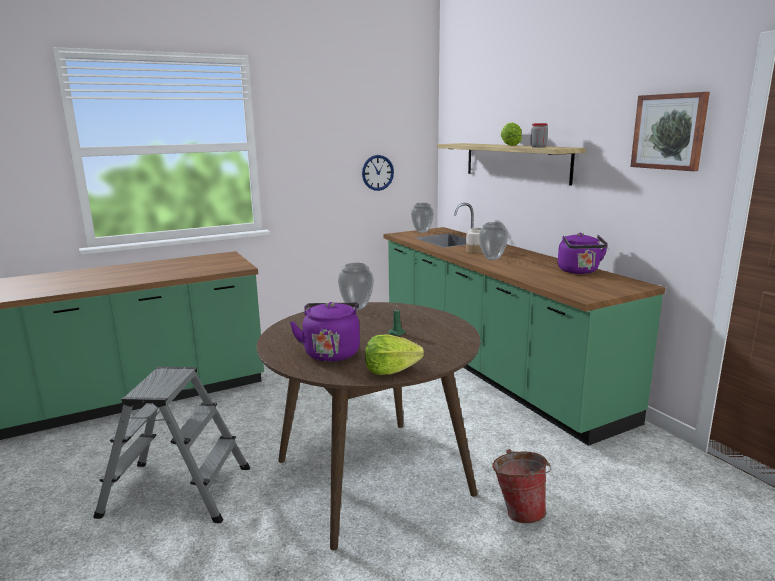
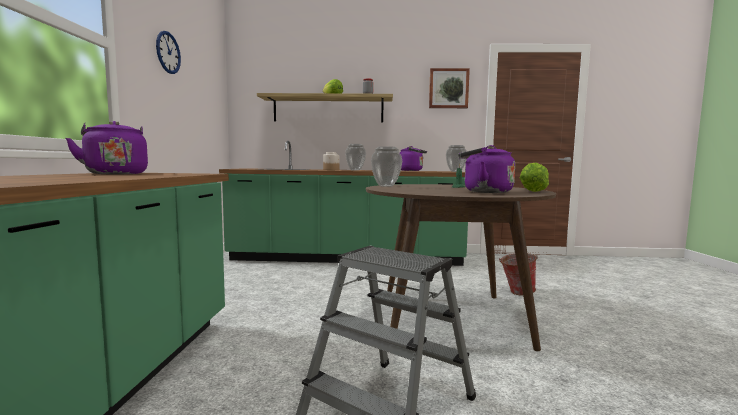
camera: 60 degrees left, 10 degrees down
(196, 262) = (115, 174): none -> purple kettle
(377, 172) = (200, 112): wall clock -> wall clock (168, 52)
(421, 232) = (244, 168): vase -> vase (455, 171)

